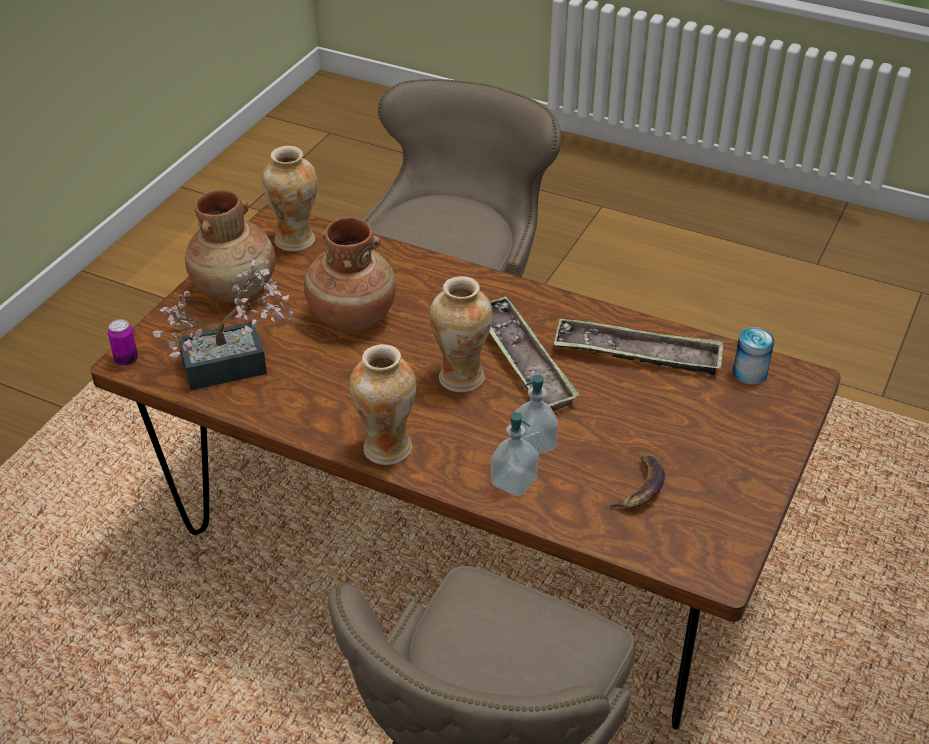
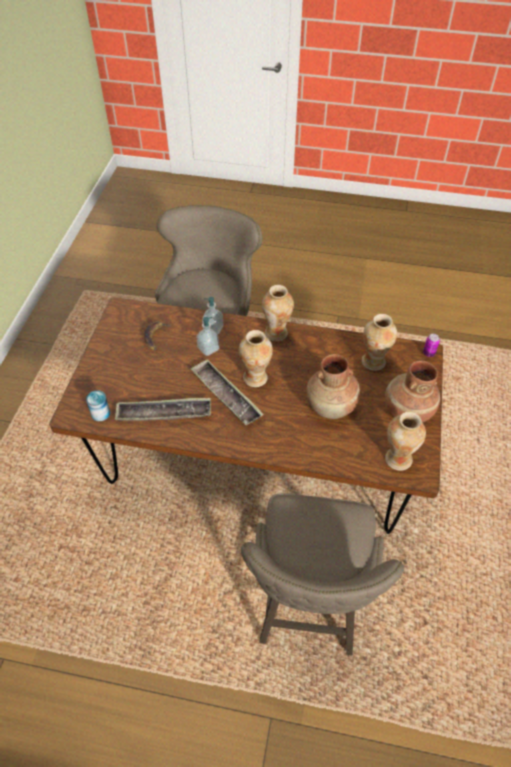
camera: 165 degrees right, 10 degrees up
(235, 364) = (373, 362): potted plant -> vase

